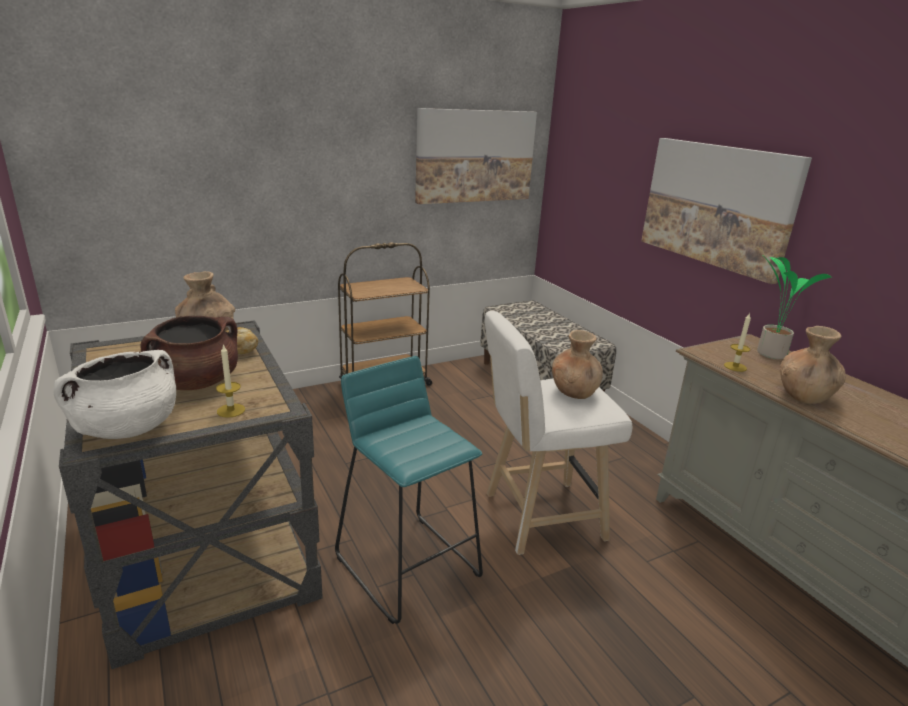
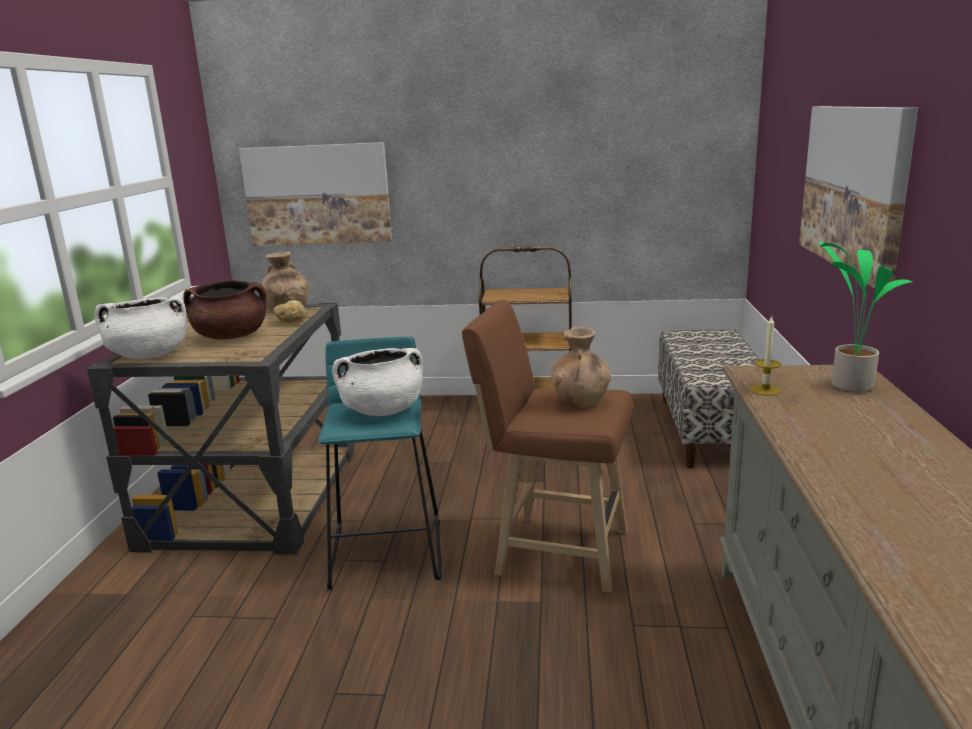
camera: 35 degrees right, 5 degrees down
(231, 410) = (224, 355): candle -> none
(425, 436) = (382, 411): none -> white cooking pot
(475, 156) = (649, 150): picture -> picture (318, 194)
(537, 517) = (555, 551): white stool -> brown stool
(804, 396) = (804, 428): brown vase -> none

